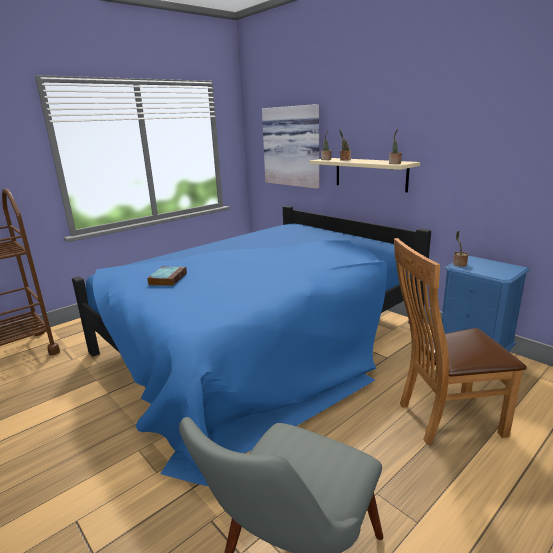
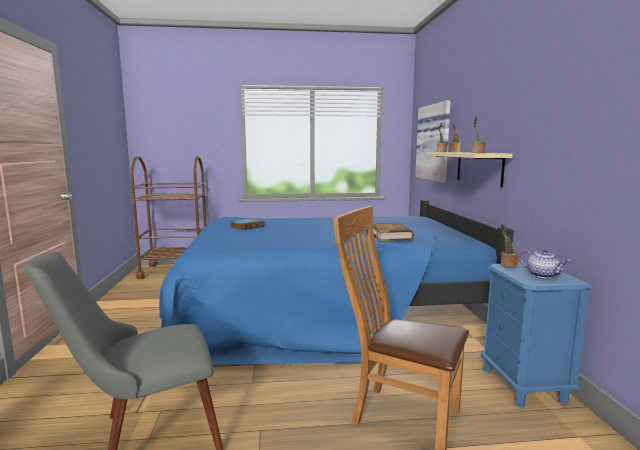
camera: 35 degrees right, 10 degrees down
(331, 255) = (390, 235): none -> book
(493, 267) = (542, 275): none -> teapot

